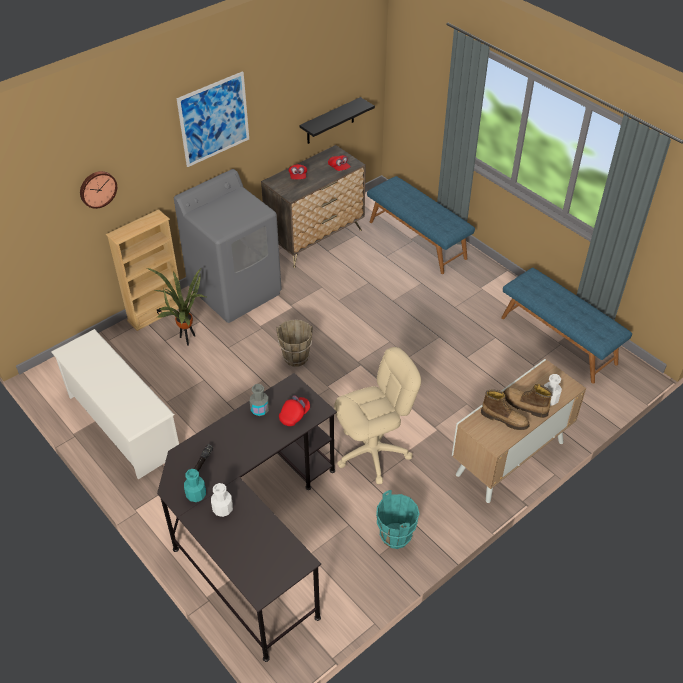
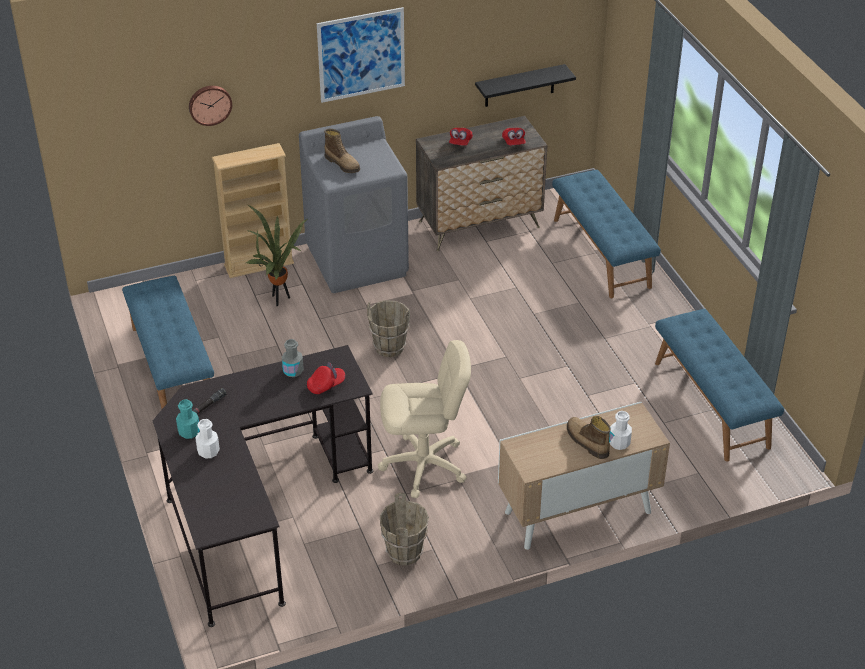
camera: 20 degrees right, 5 degrees down
(122, 424) = (171, 368): white shoe rack -> blue bench
(396, 536) = (405, 552): turquoise bucket -> brown bucket
(504, 419) = (555, 449): boot -> boot (343, 164)

